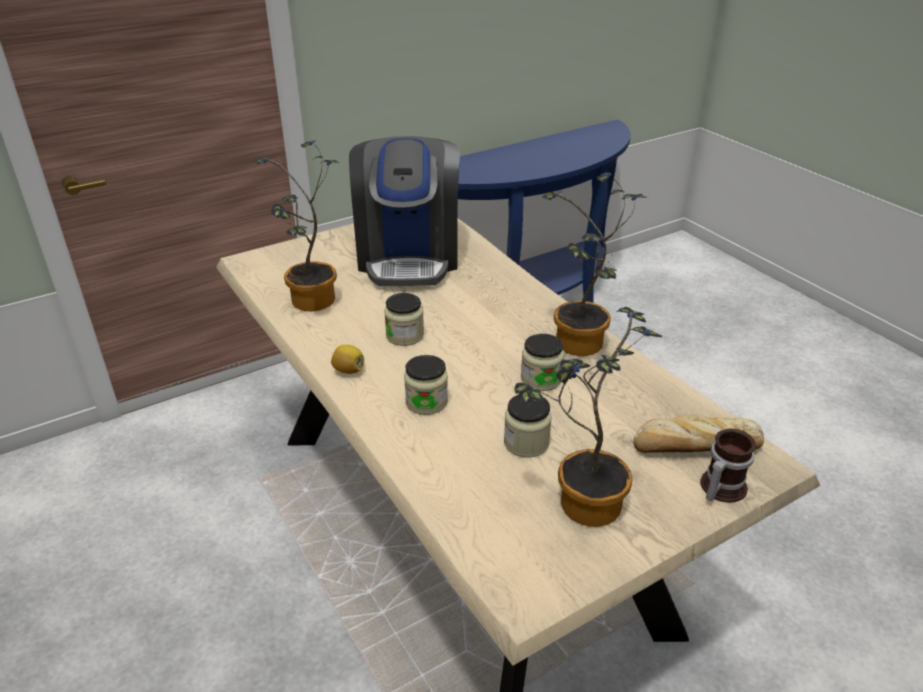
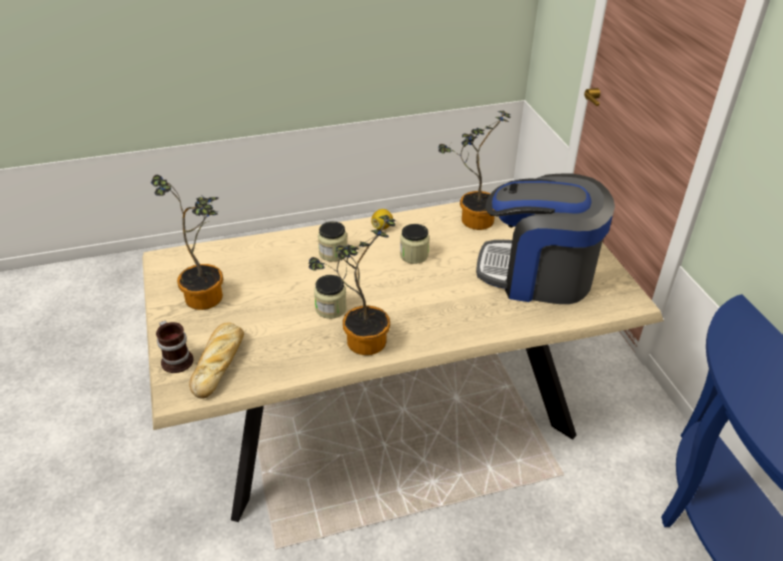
camera: 105 degrees right, 5 degrees up
(526, 443) = (270, 286): jar -> none

